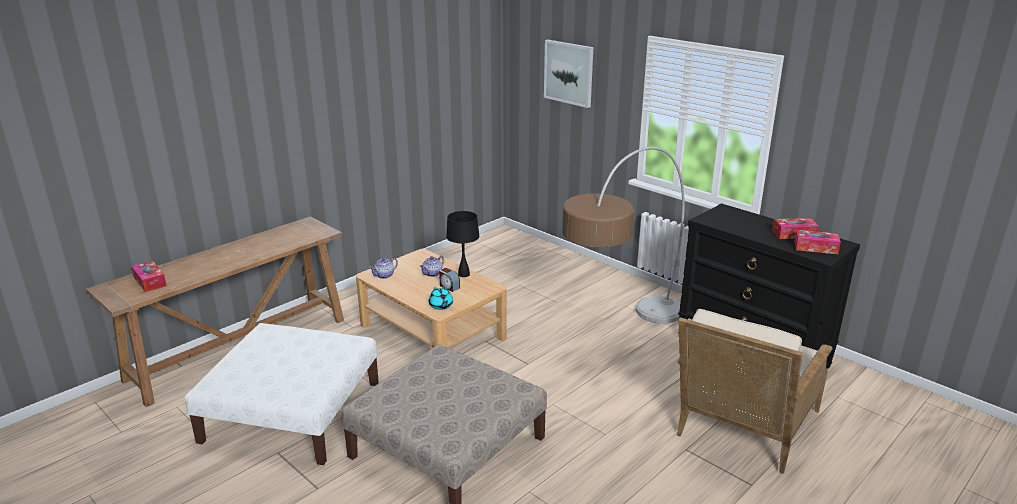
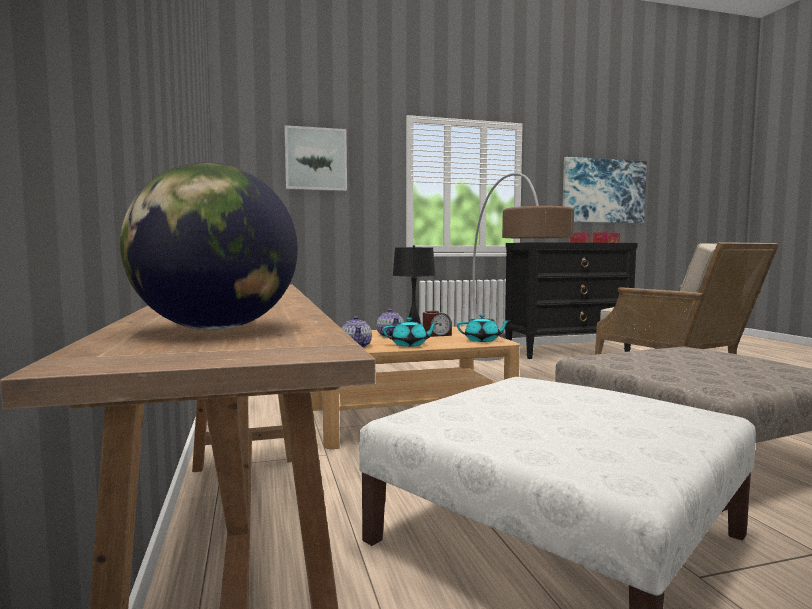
camera: 60 degrees left, 20 degrees down
(150, 281) = (215, 329): tissue box -> globe
(403, 288) = (410, 345): none -> turquoise teapot
(900, 167) = (603, 191): none -> picture

